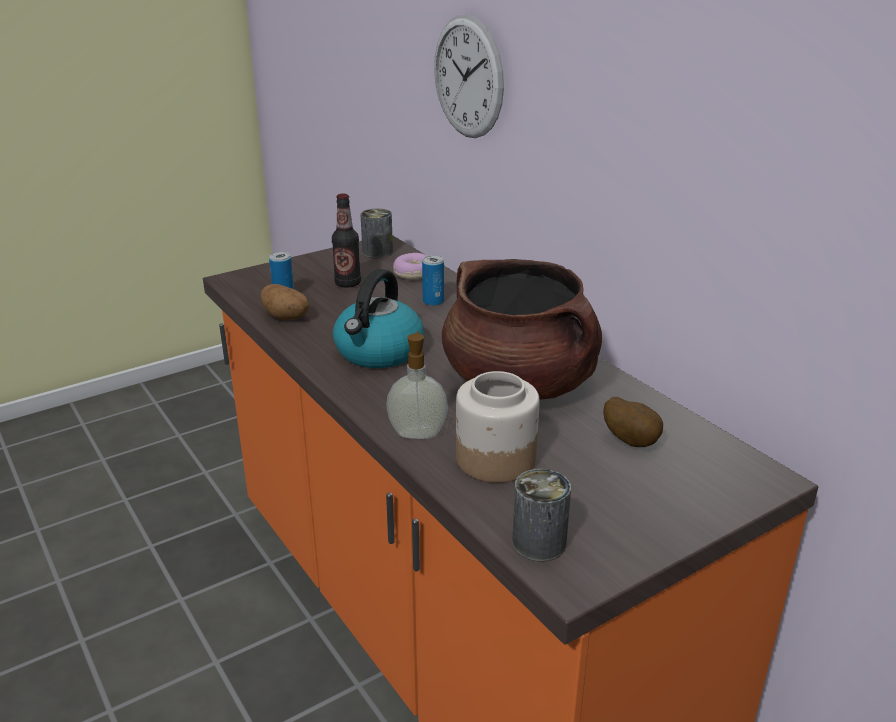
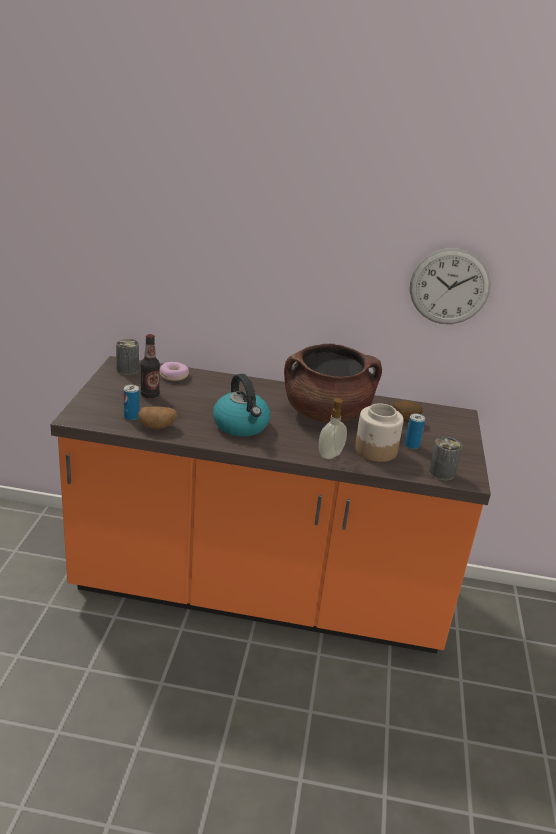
camera: 50 degrees left, 0 degrees up
(433, 301) = (214, 388): can -> can (411, 445)
(468, 77) = (199, 242): wall clock -> wall clock (449, 286)

